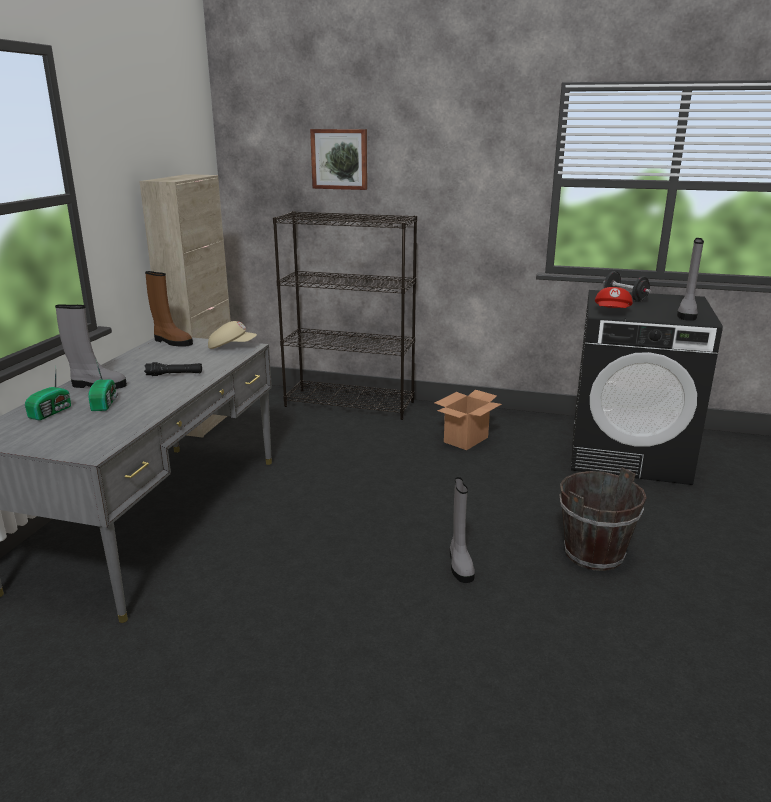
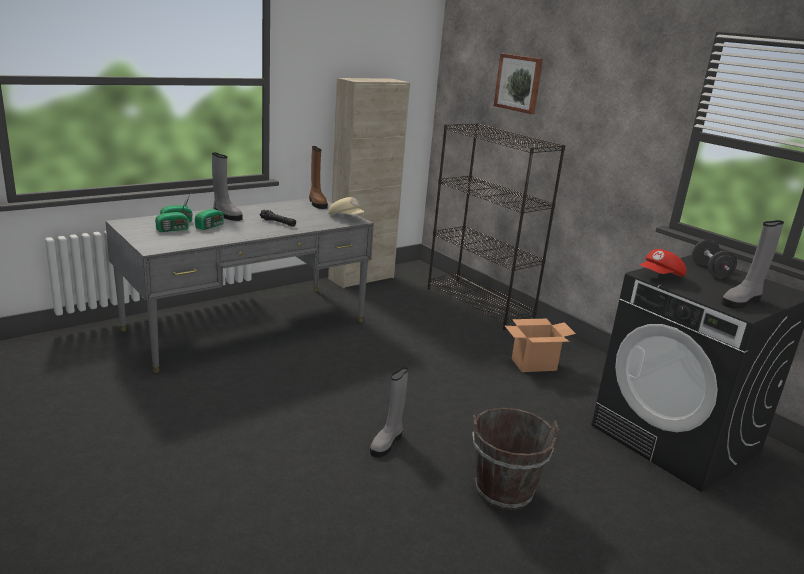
camera: 35 degrees right, 0 degrees up
(67, 422) = (173, 229): none -> radio

